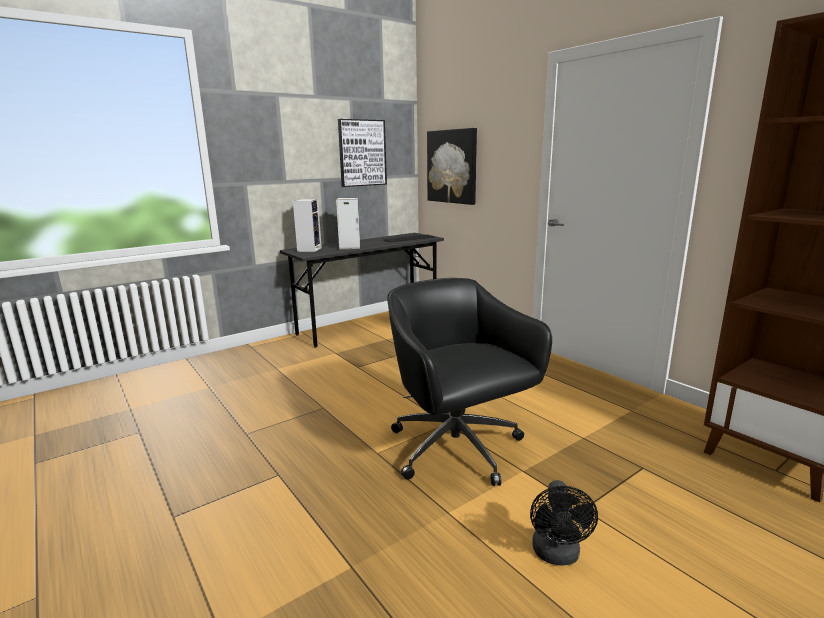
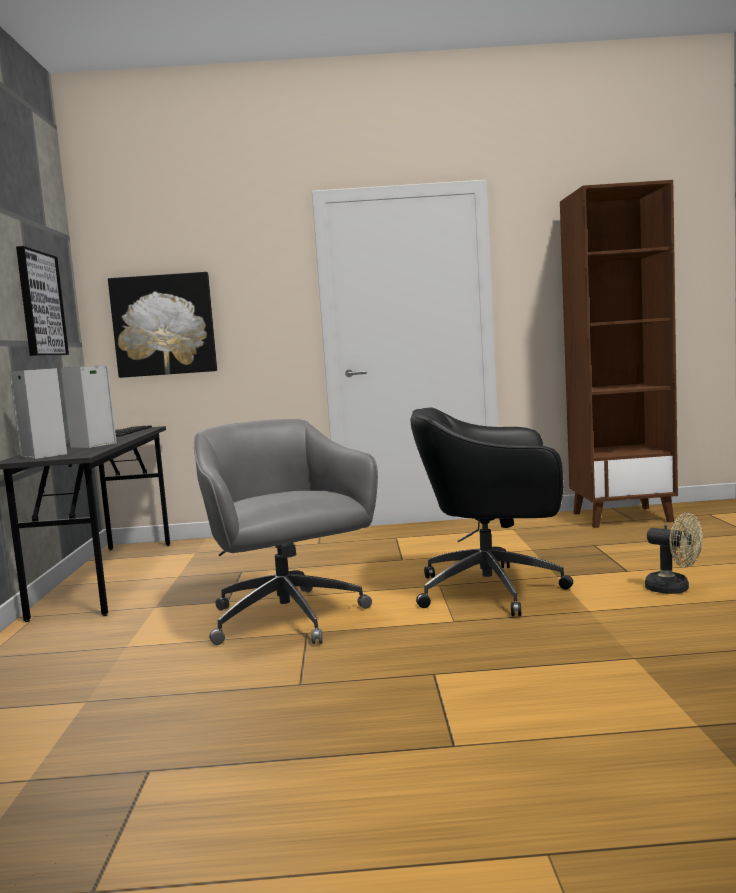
camera: 55 degrees left, 10 degrees down
(340, 394) = (288, 619): none -> grey office chair
(557, 555) = (674, 589): black fan -> beige fan

